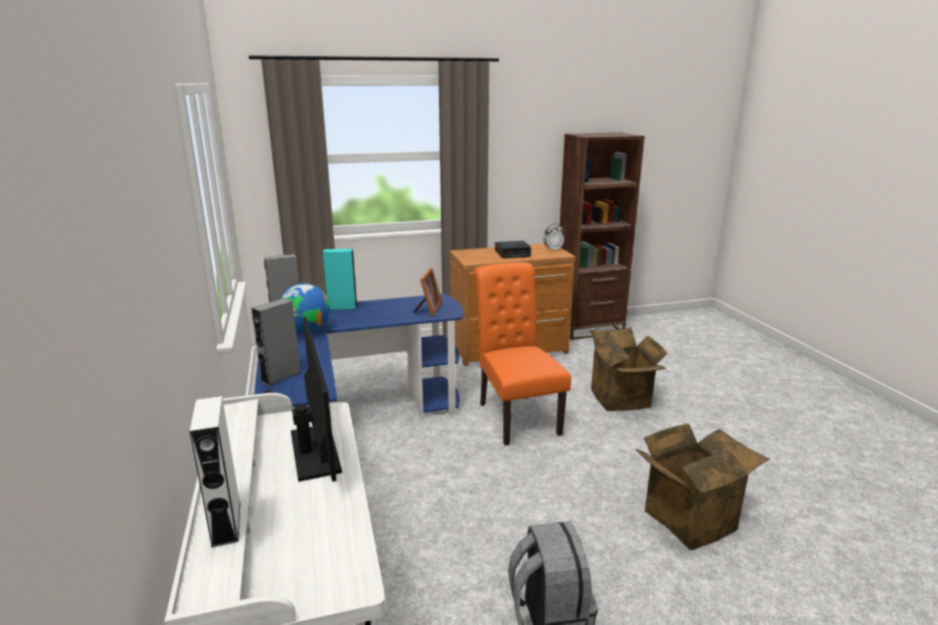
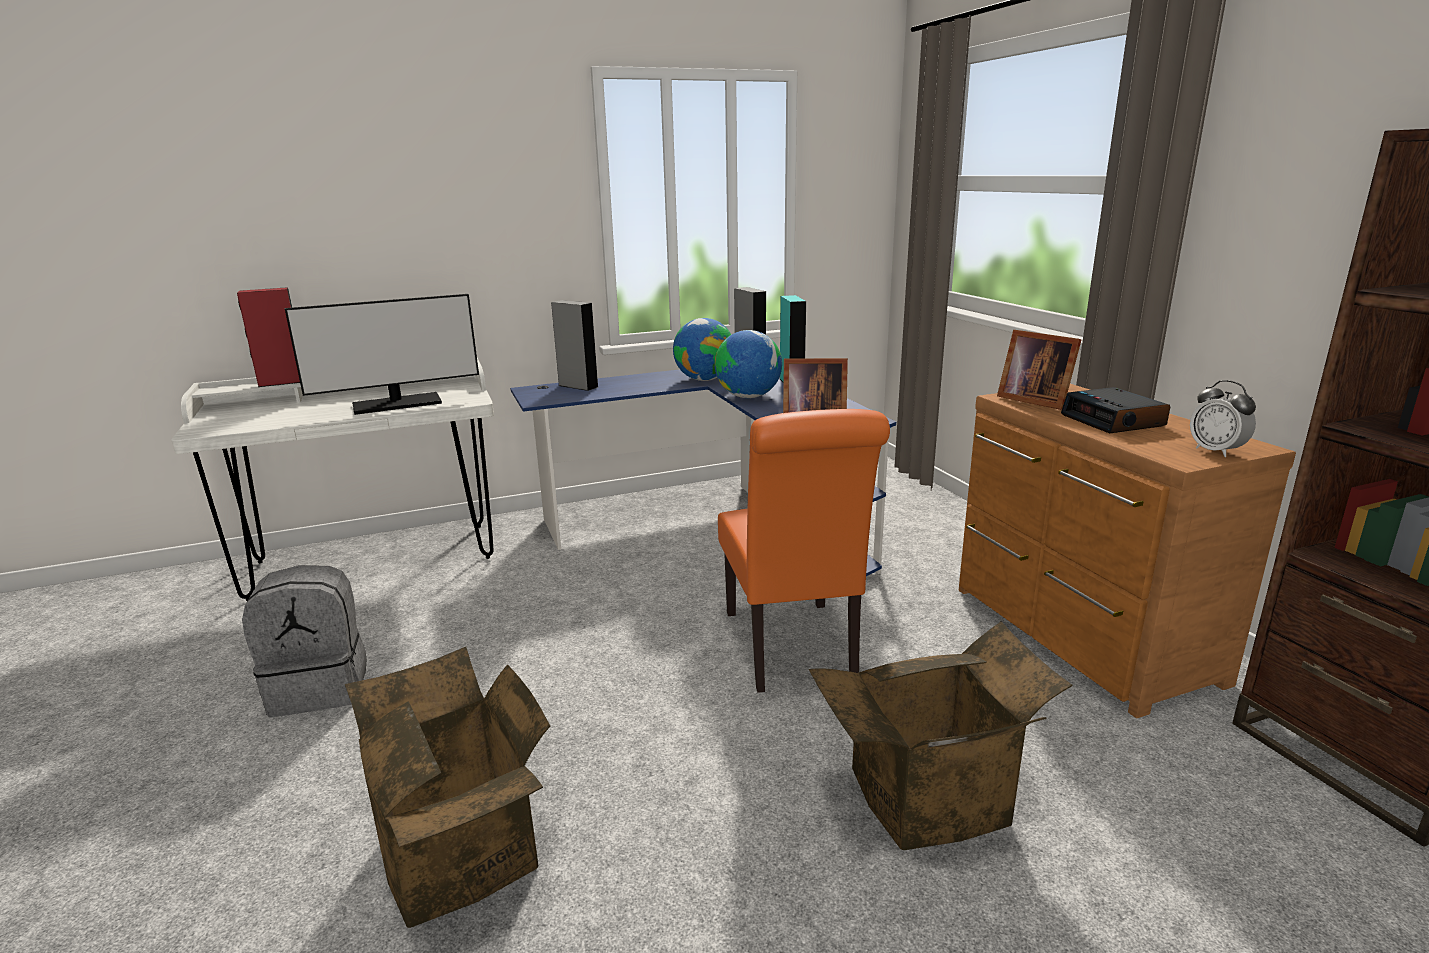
camera: 85 degrees right, 0 degrees up
(226, 523) = (283, 382): white speaker -> red speaker
(368, 320) = (748, 397): none -> globe
(477, 258) = (1033, 400): none -> picture frame
(515, 415) = (793, 650): orange chair -> orange chair turned 105 degrees clockwise

